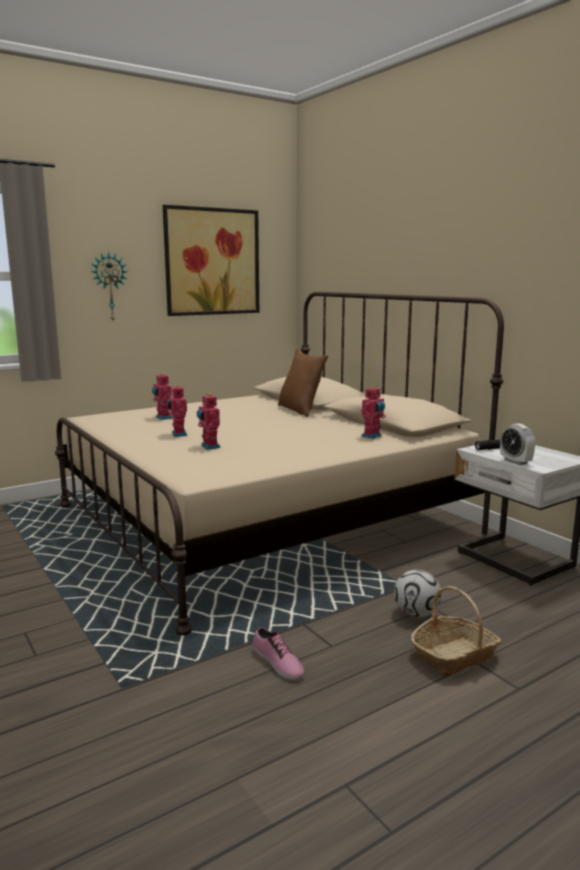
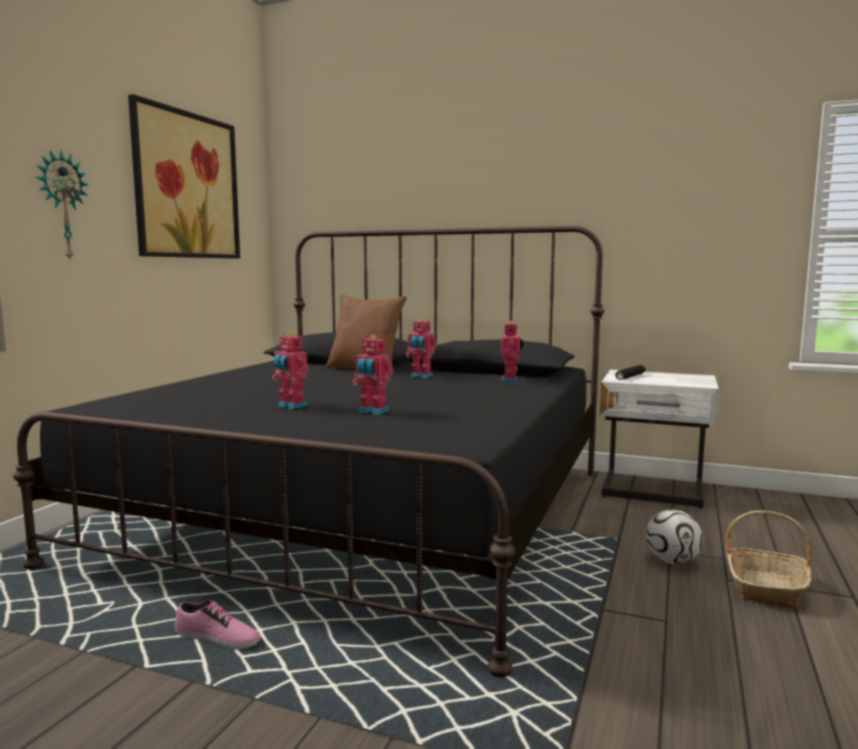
camera: 35 degrees left, 5 degrees down
(163, 418) = (213, 394): toy robot -> toy robot (421, 376)
(263, 518) = (362, 512): beige bed -> black bed
(277, 663) = (655, 661): shoe -> shoe (216, 638)
(515, 462) = (674, 383): alarm clock -> none

